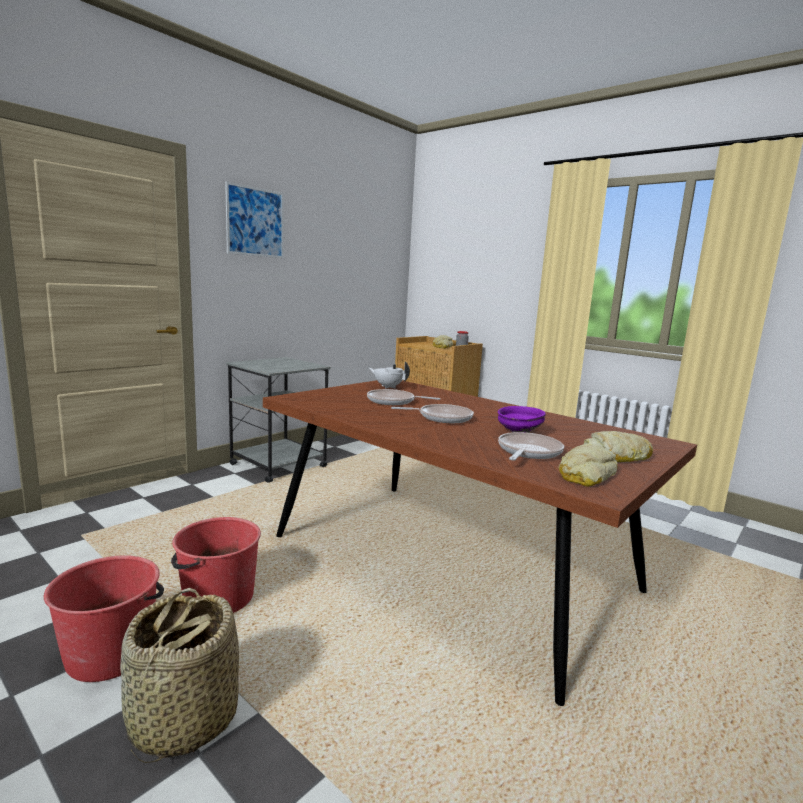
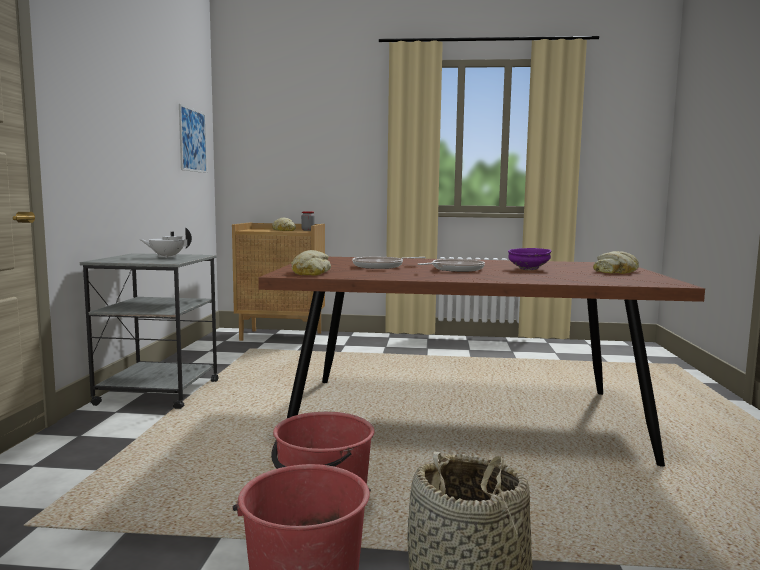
camera: 35 degrees left, 5 degrees down
(255, 222) = (94, 74): picture -> picture (193, 140)
(388, 387) = (335, 260): white teapot -> white teapot (167, 257)
(528, 452) = (573, 276): frying pan -> none
(585, 474) = (636, 279): bread -> bread (310, 272)

